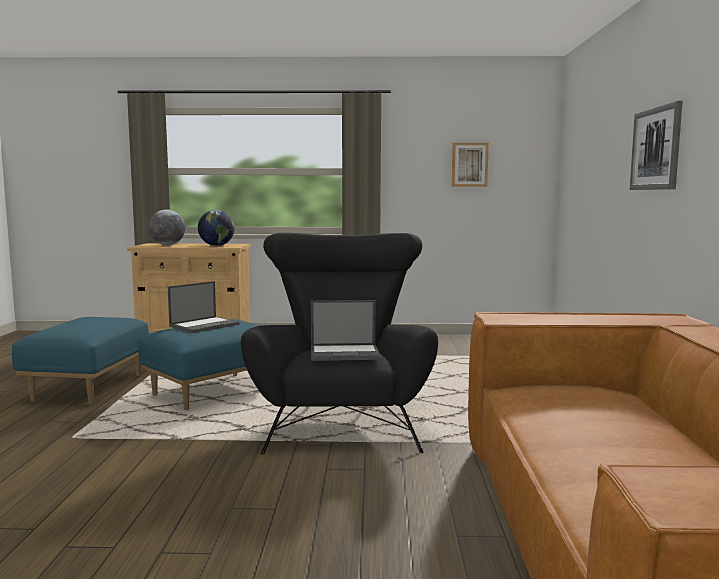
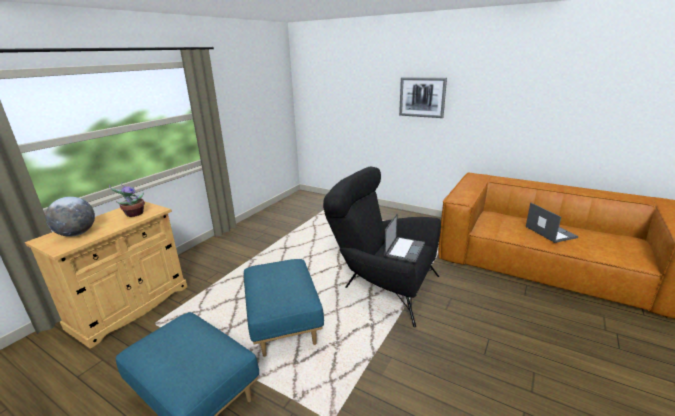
camera: 60 degrees left, 15 degrees up
(205, 325) = (270, 282): laptop -> laptop (550, 232)
(216, 245) = (133, 214): globe -> potted plant
(469, 165) = (257, 98): picture -> none

